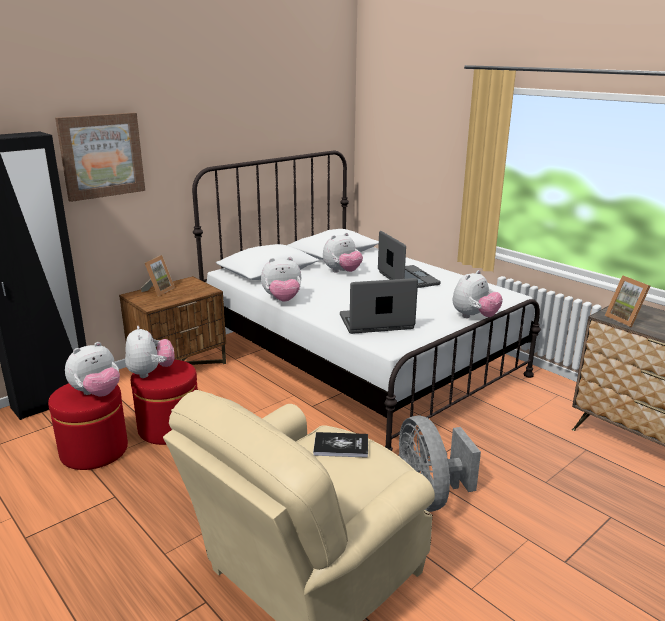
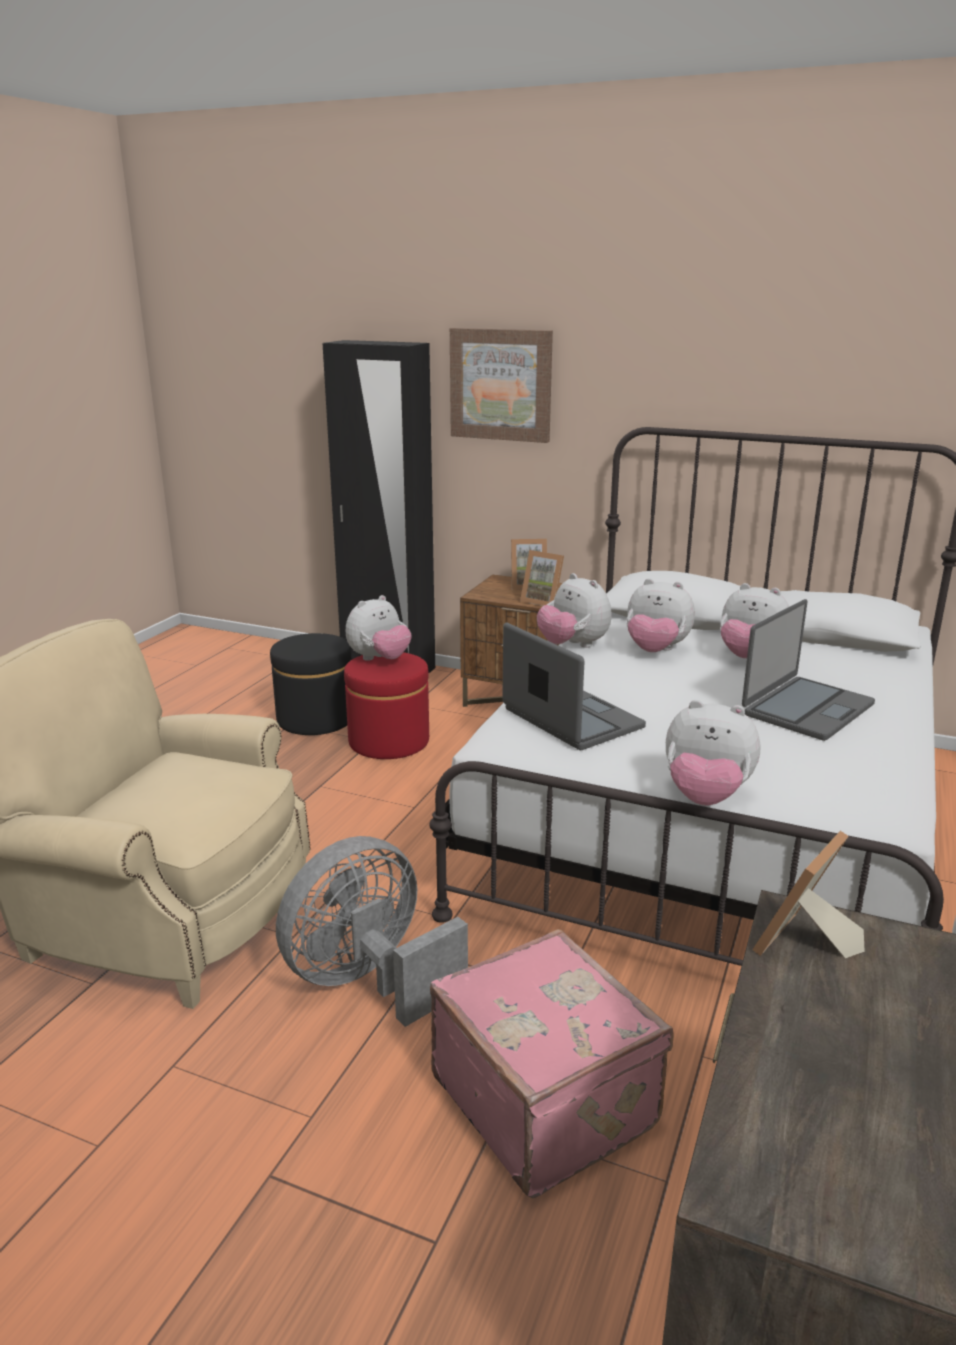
camera: 65 degrees right, 0 degrees up
(94, 451) = (315, 719): red ottoman -> black ottoman
(97, 393) = (313, 650): plush toy -> plush toy (655, 651)
(191, 293) = (543, 601): none -> picture frame
(341, 446) = (221, 784): book -> none
(535, 464) = (546, 1099): none -> pink suitcase

